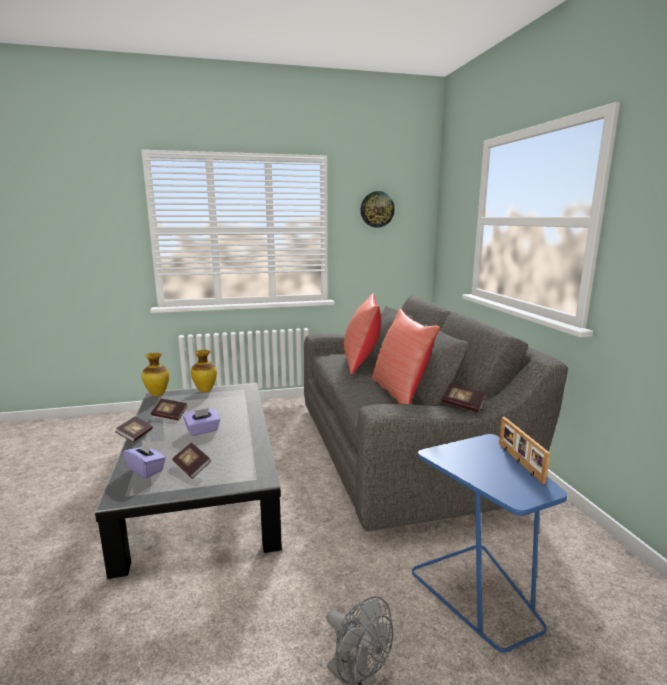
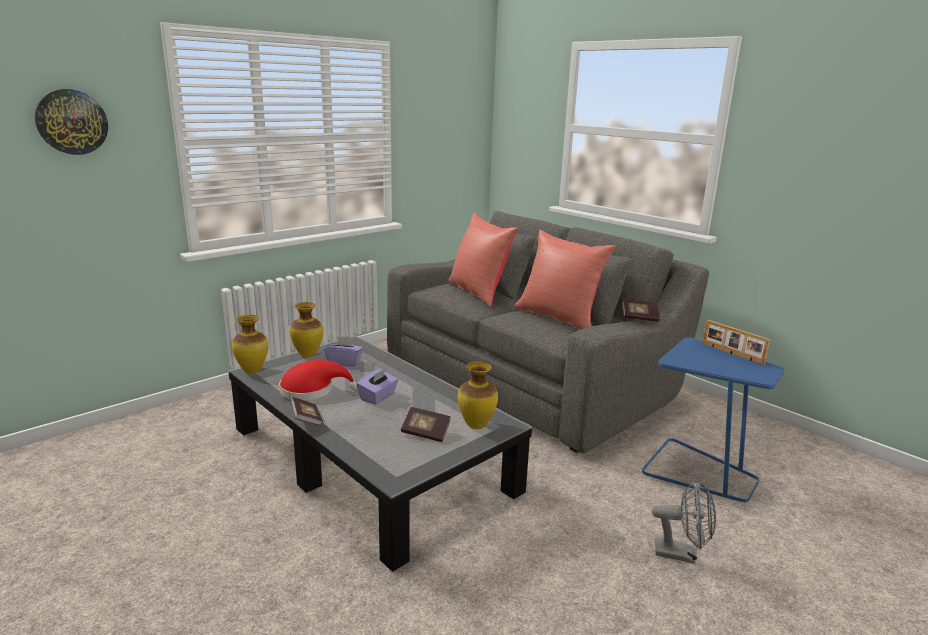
camera: 30 degrees left, 5 degrees up
(146, 470) = (380, 447): purple tissue box -> purple tissue box (344, 362)
(170, 416) = (311, 390): book -> red hat
(236, 472) = (476, 425): none -> vase
(377, 209) = (439, 109): wall clock -> wall clock (72, 122)

